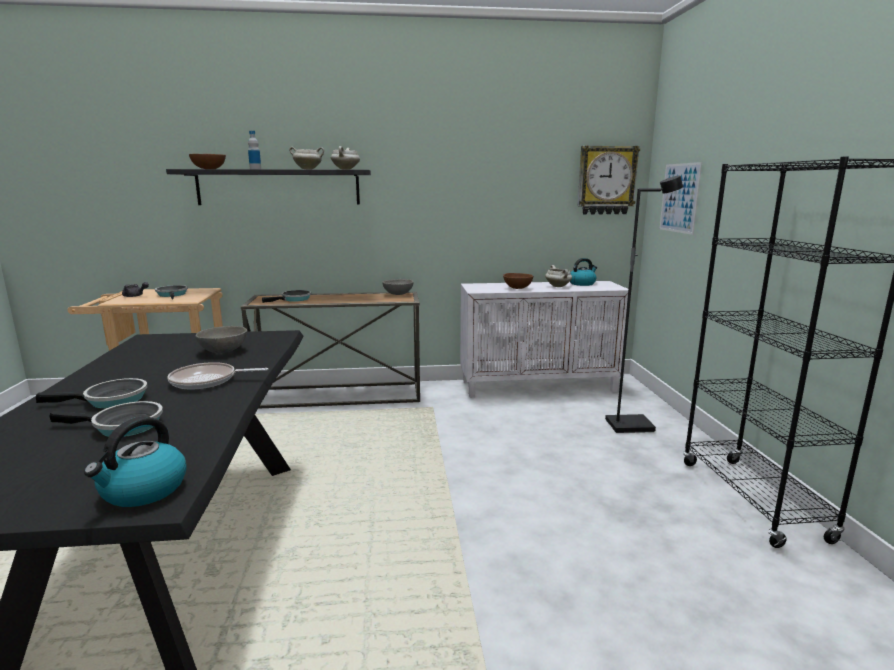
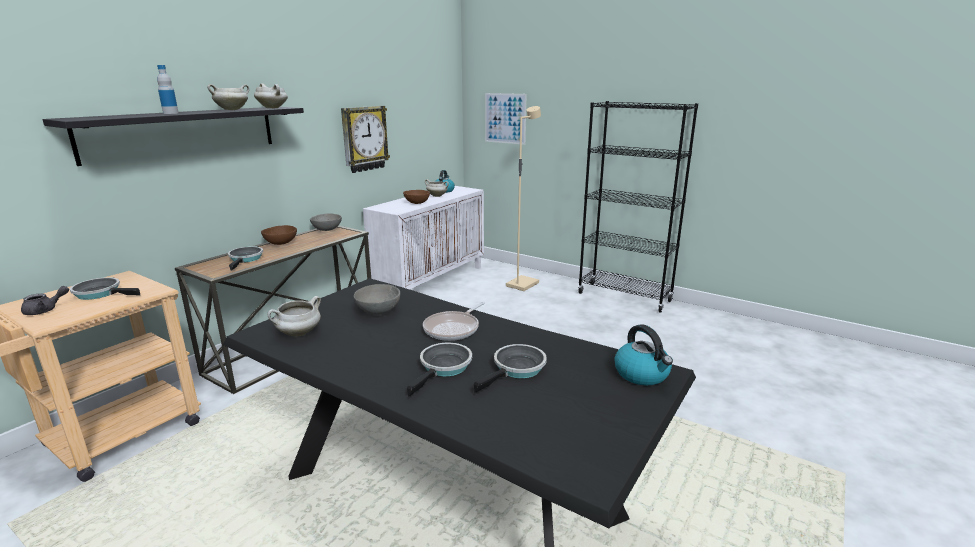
camera: 50 degrees left, 5 degrees up
(154, 346) = (298, 333): none -> white cooking pot
(208, 169) = (104, 116): brown bowl -> brown bowl (280, 243)
(606, 180) = (442, 105): wall clock -> wall clock (364, 138)
(629, 425) = (522, 284): black floor lamp -> beige floor lamp

